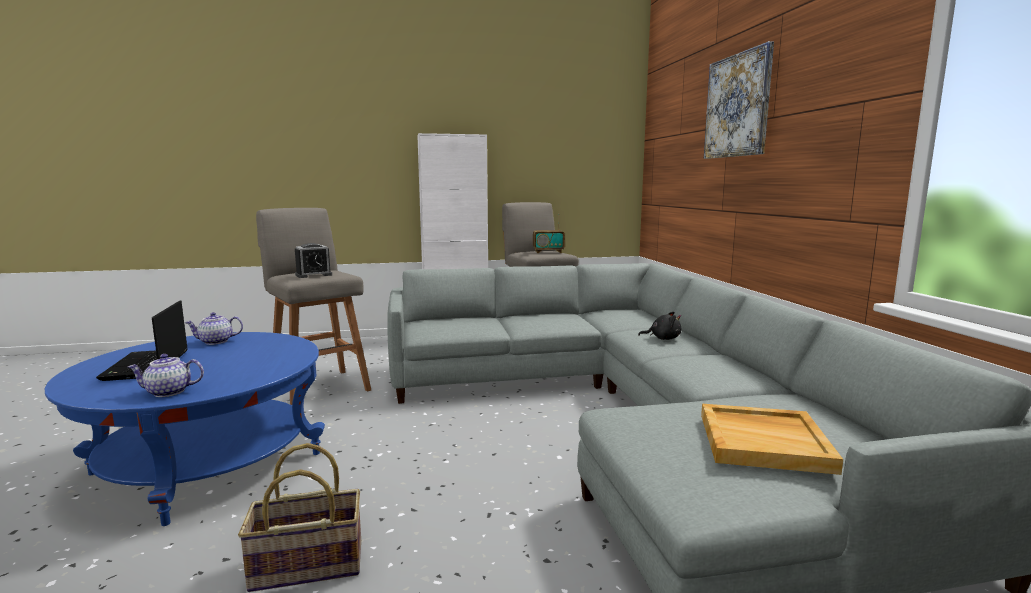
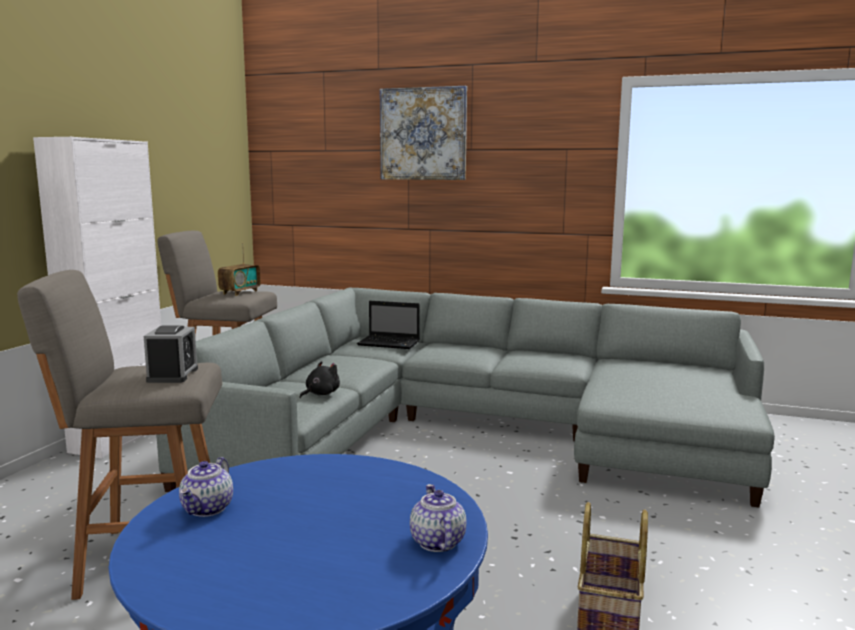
camera: 60 degrees left, 0 degrees up
(147, 366) = (282, 559): laptop -> laptop (390, 343)
(168, 392) = (436, 542): teapot -> teapot turned 150 degrees clockwise
(663, 338) = (464, 351): black plush toy -> black plush toy (320, 394)
(764, 441) = (682, 381): beige tray -> none

